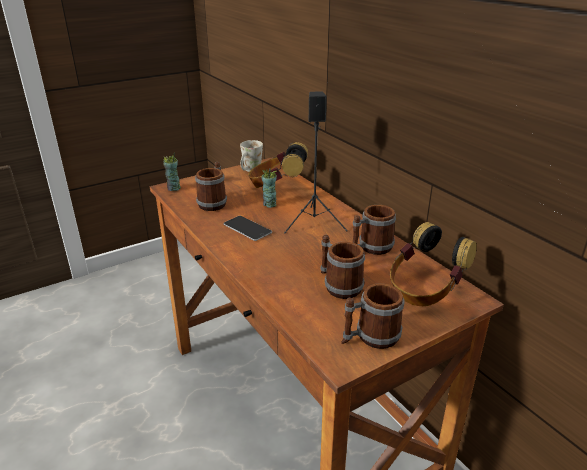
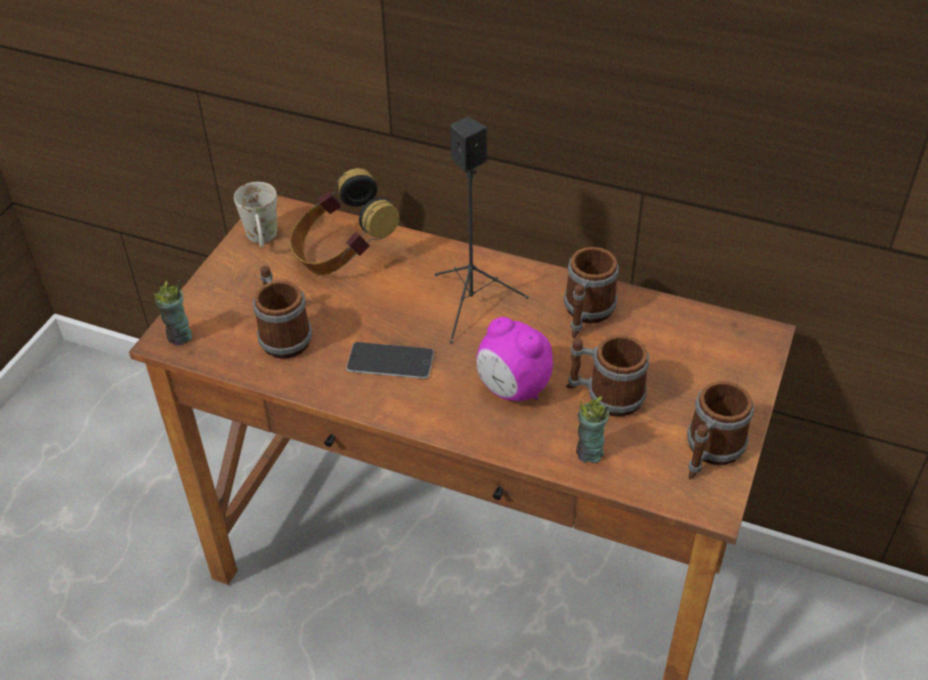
camera: 35 degrees left, 15 degrees up
(269, 204) = (371, 298): cup -> cup (589, 453)
(291, 262) = (512, 389): none -> alarm clock
(424, 290) = (704, 349): headphones -> none

